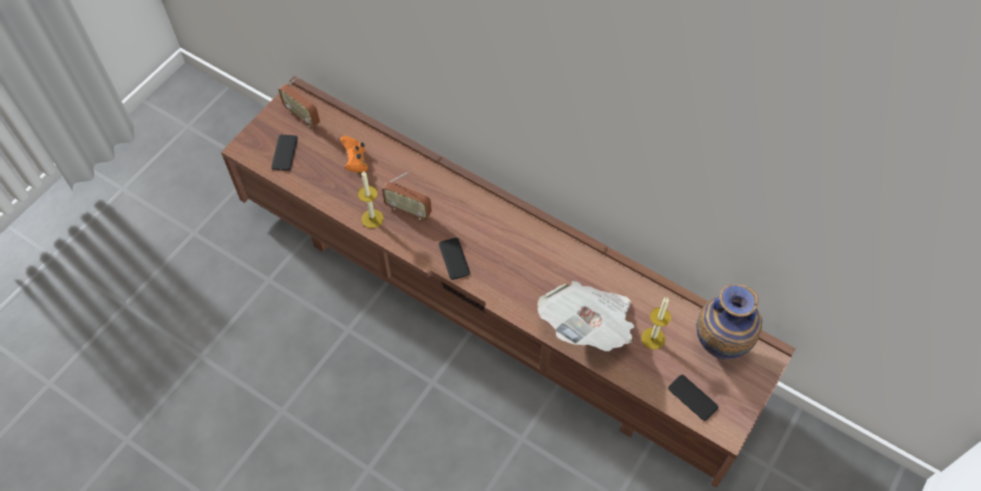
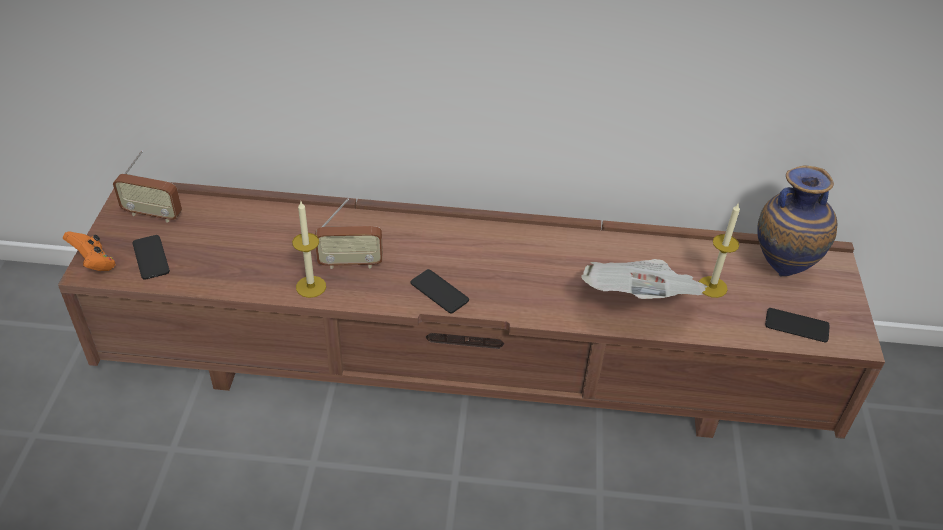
camera: 30 degrees left, 15 degrees down
(356, 162) = (252, 238): orange game controller -> orange game controller (94, 263)

